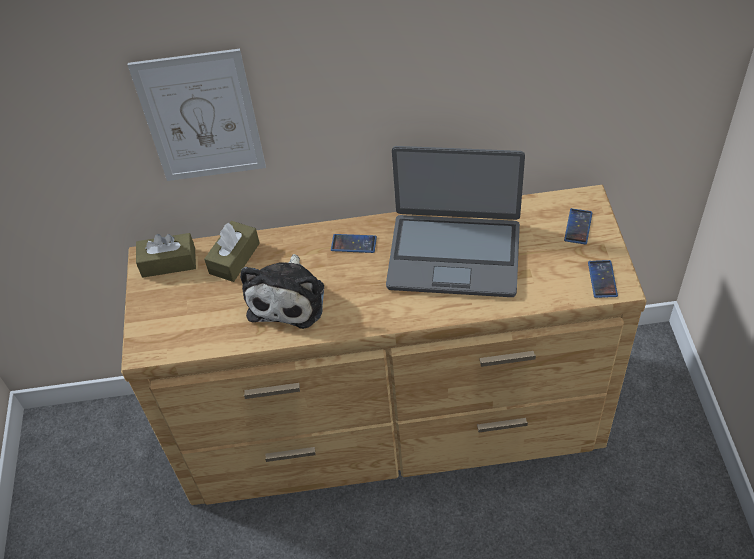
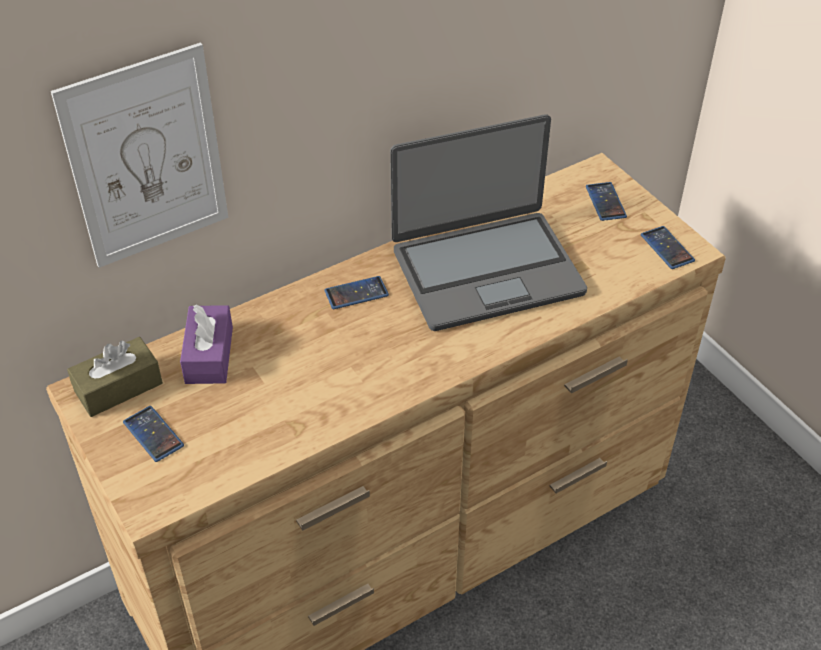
camera: 30 degrees left, 5 degrees down
(171, 302) = (153, 434): none -> phone
(234, 258) = (209, 355): brown tissue box -> purple tissue box
(288, 298) = (312, 379): plush toy -> none

